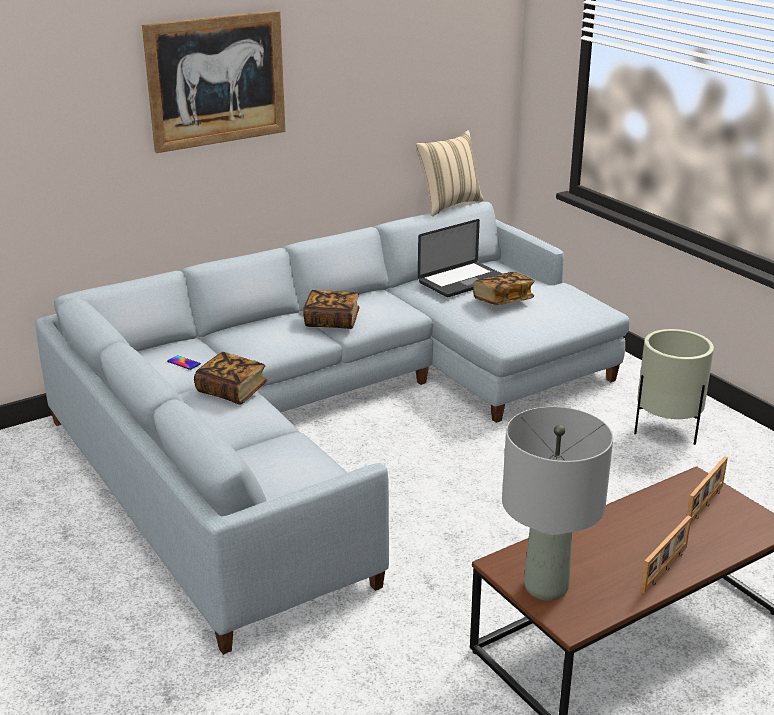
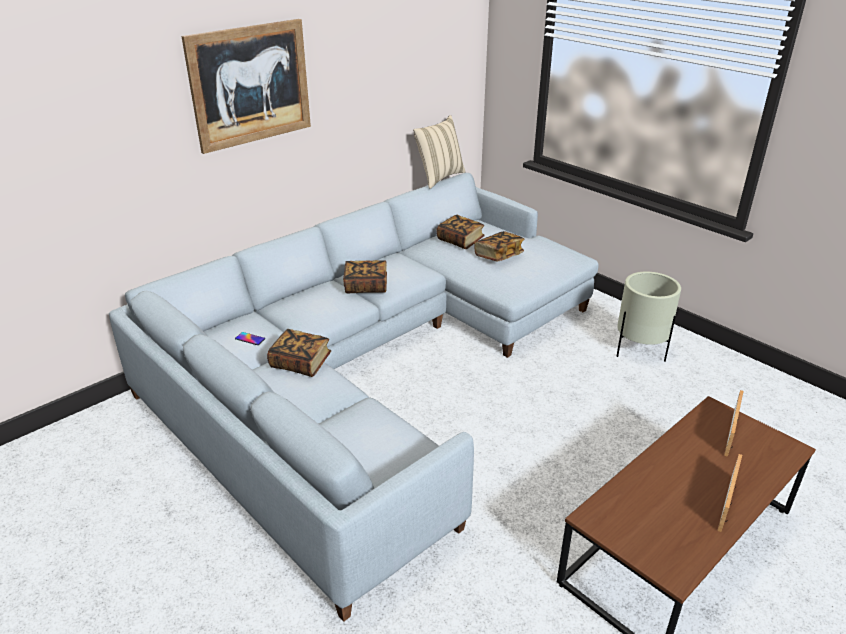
camera: 10 degrees left, 5 degrees up
(462, 281) = (460, 240): laptop -> book
(545, 587) = (637, 537): grey table lamp -> none

